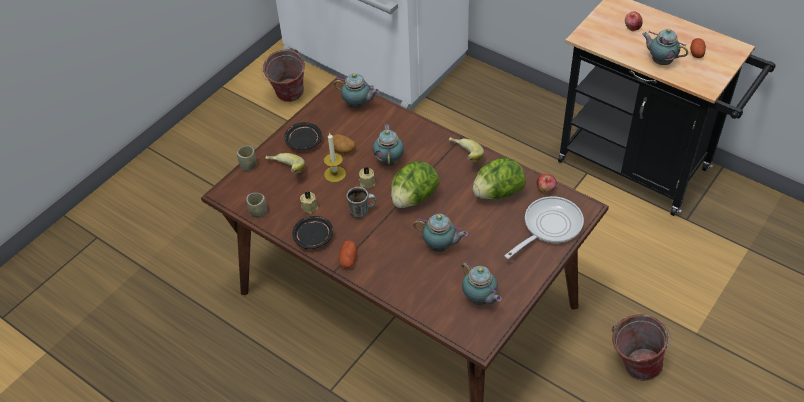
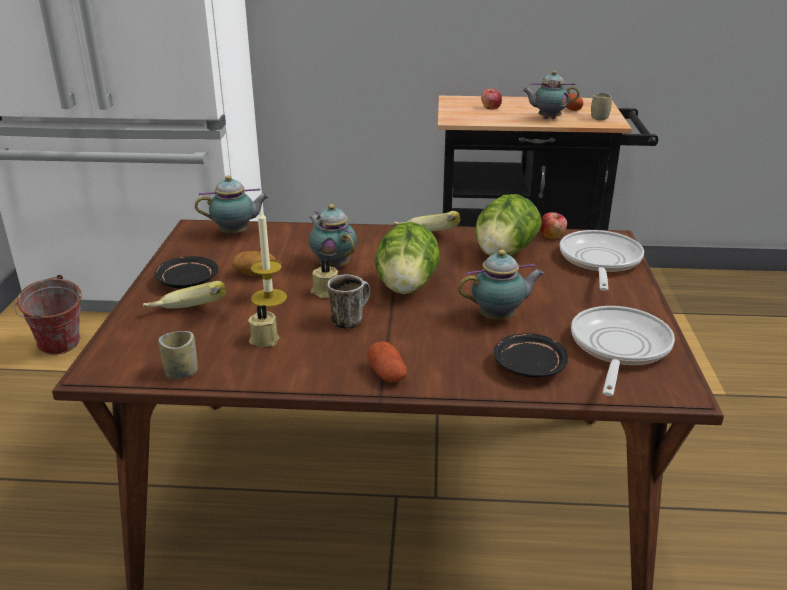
camera: 35 degrees left, 20 degrees down
(248, 166) = (116, 328): cup -> cup (599, 118)
(313, 237) = (304, 368): black plate -> black plate (529, 366)
(480, 299) = (618, 349): teapot -> frying pan
(632, 365) = (707, 449): bucket -> none

